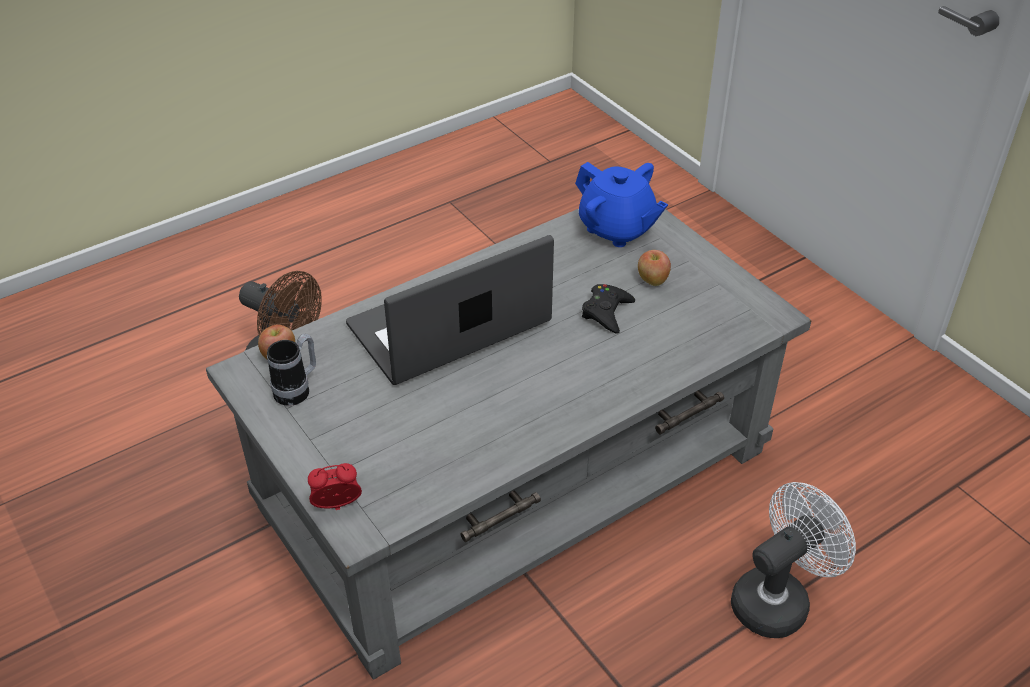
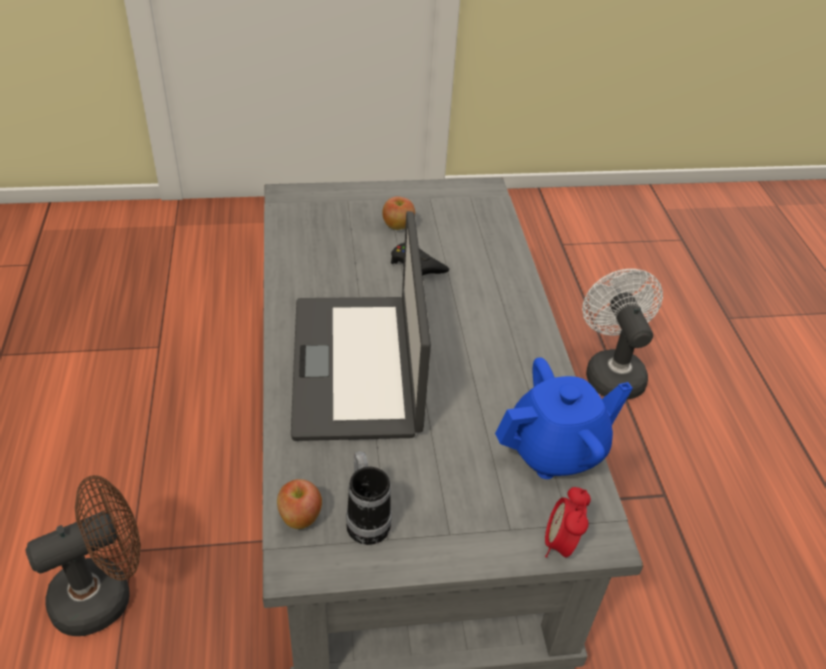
camera: 65 degrees left, 0 degrees up
(617, 229) = (314, 216): blue teapot -> blue teapot (556, 450)

